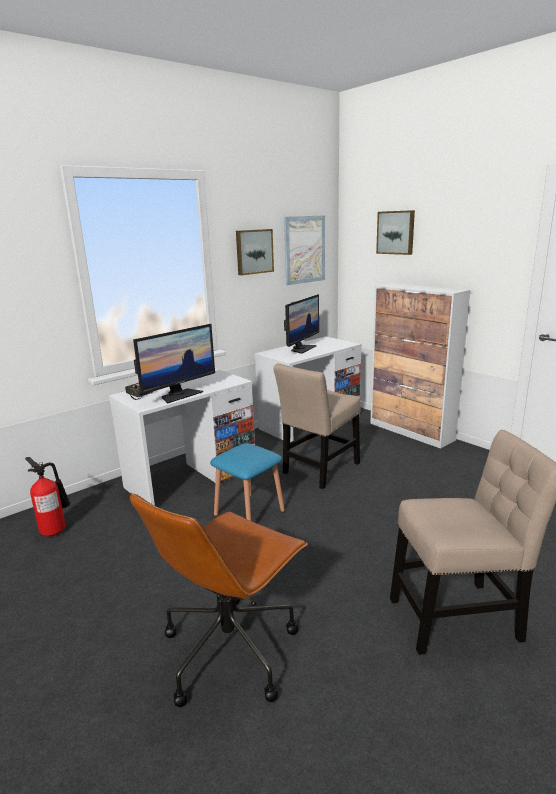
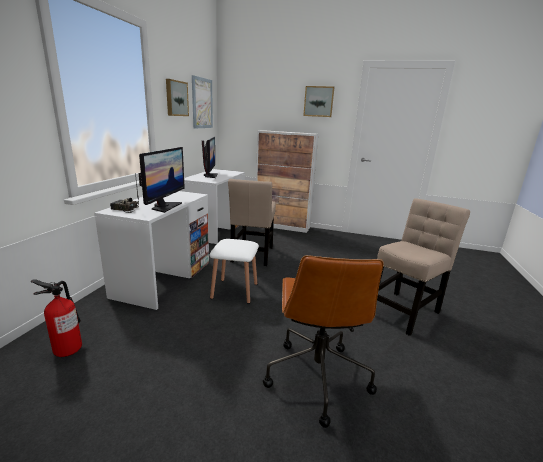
camera: 35 degrees left, 0 degrees up
(249, 513) = (234, 291): blue stool -> white stool
(396, 232) = (265, 96): picture -> picture (318, 101)

